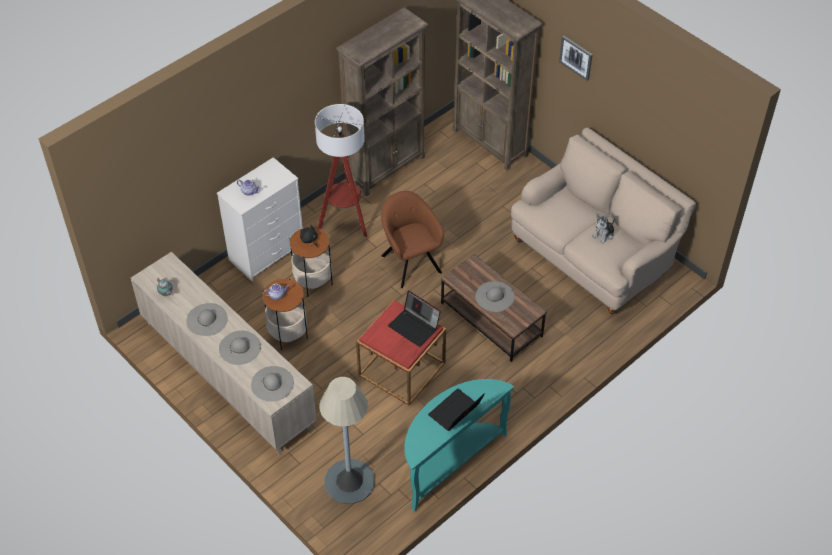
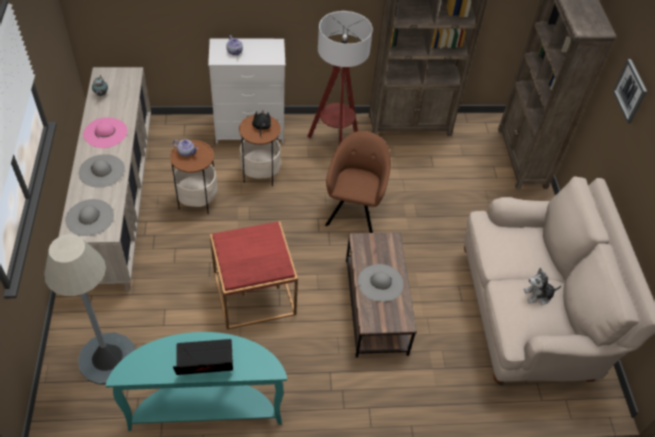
camera: 35 degrees right, 0 degrees up
(207, 319) = (105, 132): grey hat -> pink hat
(414, 326) = (270, 256): laptop -> none

